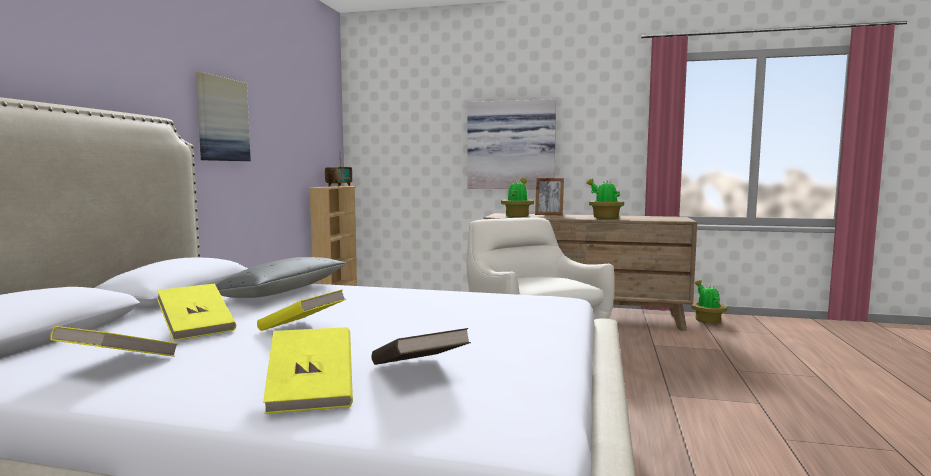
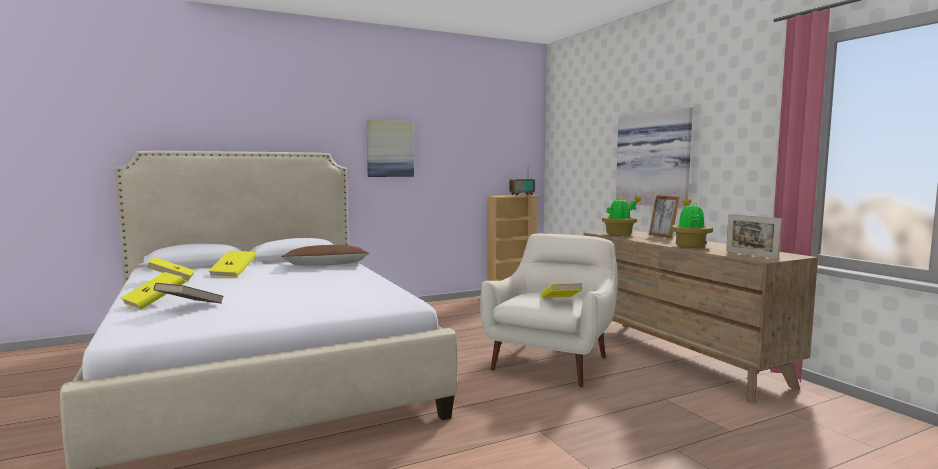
camera: 50 degrees right, 0 degrees up
(282, 291) = (326, 265): grey pillow -> brown pillow
(302, 329) = (250, 282): yellow book -> yellow book (560, 301)
(663, 219) = (751, 255): none -> picture frame
(707, 320) = (824, 405): potted plant -> none

